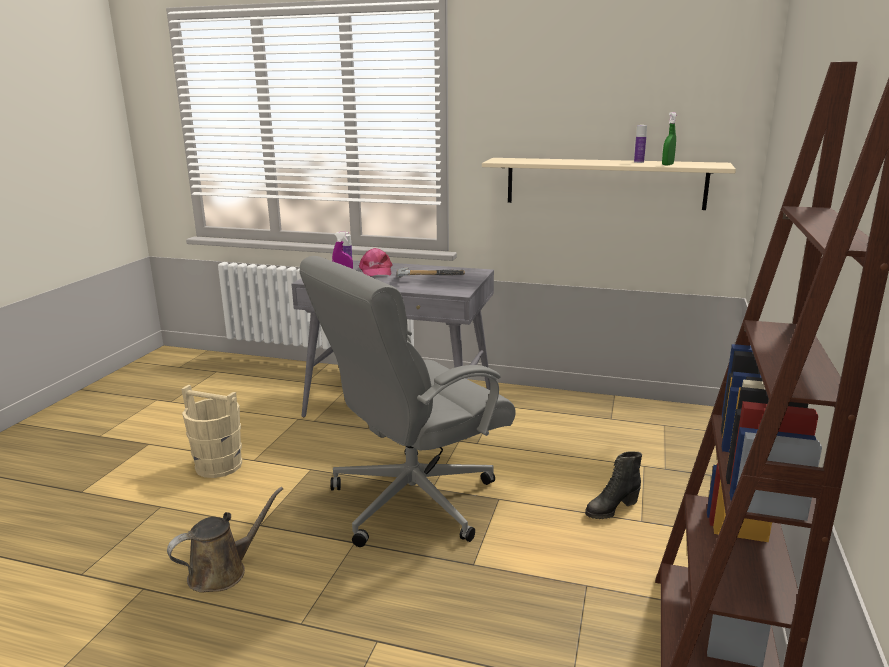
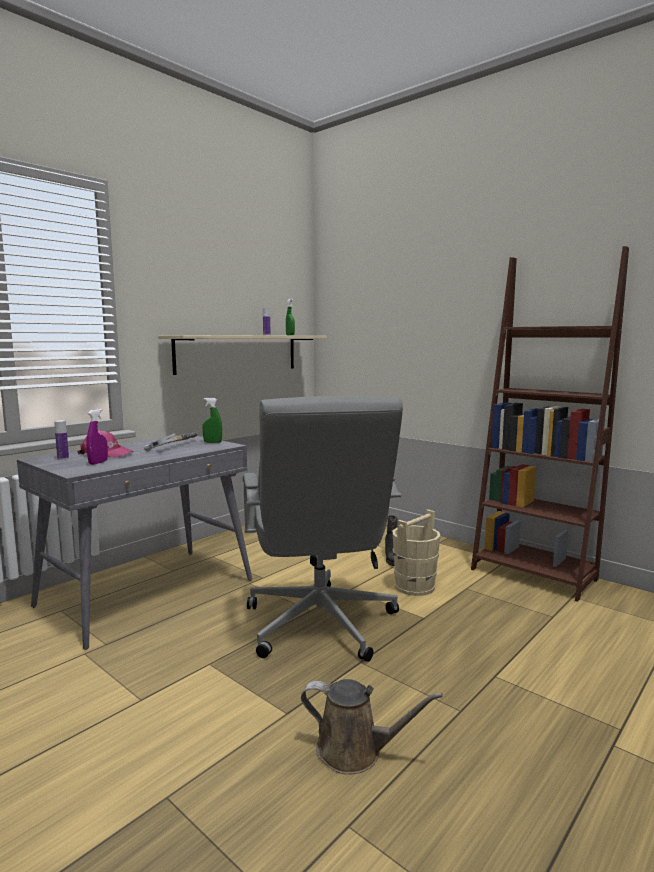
camera: 65 degrees left, 10 degrees down
(219, 466) = (120, 730): beige bucket -> beige bucket (414, 586)
(223, 571) = (355, 751): brown watering can -> brown watering can turned 120 degrees clockwise
(464, 285) = (212, 442): none -> green spray bottle

